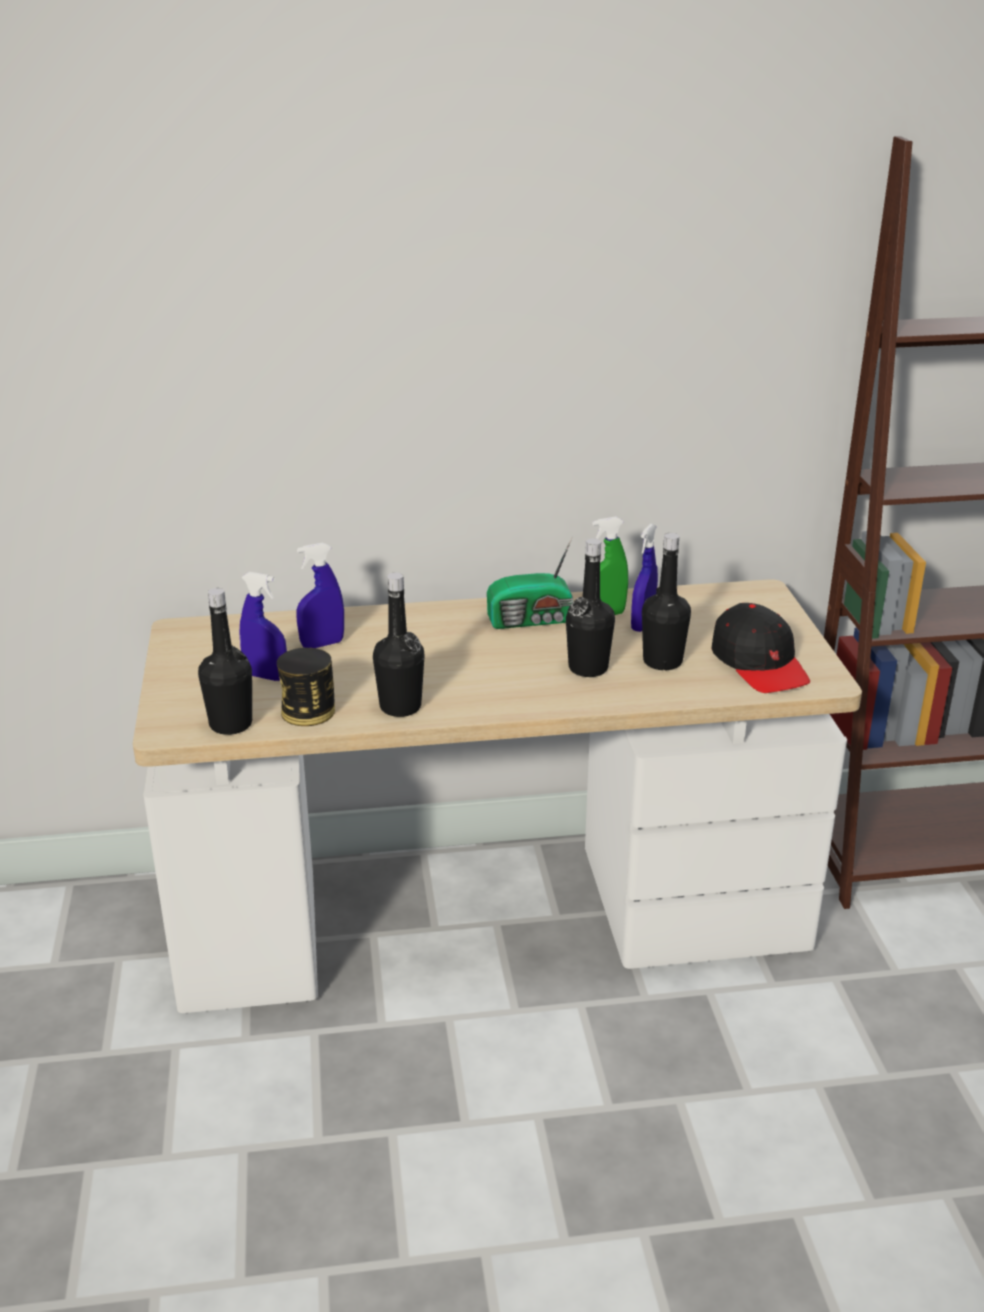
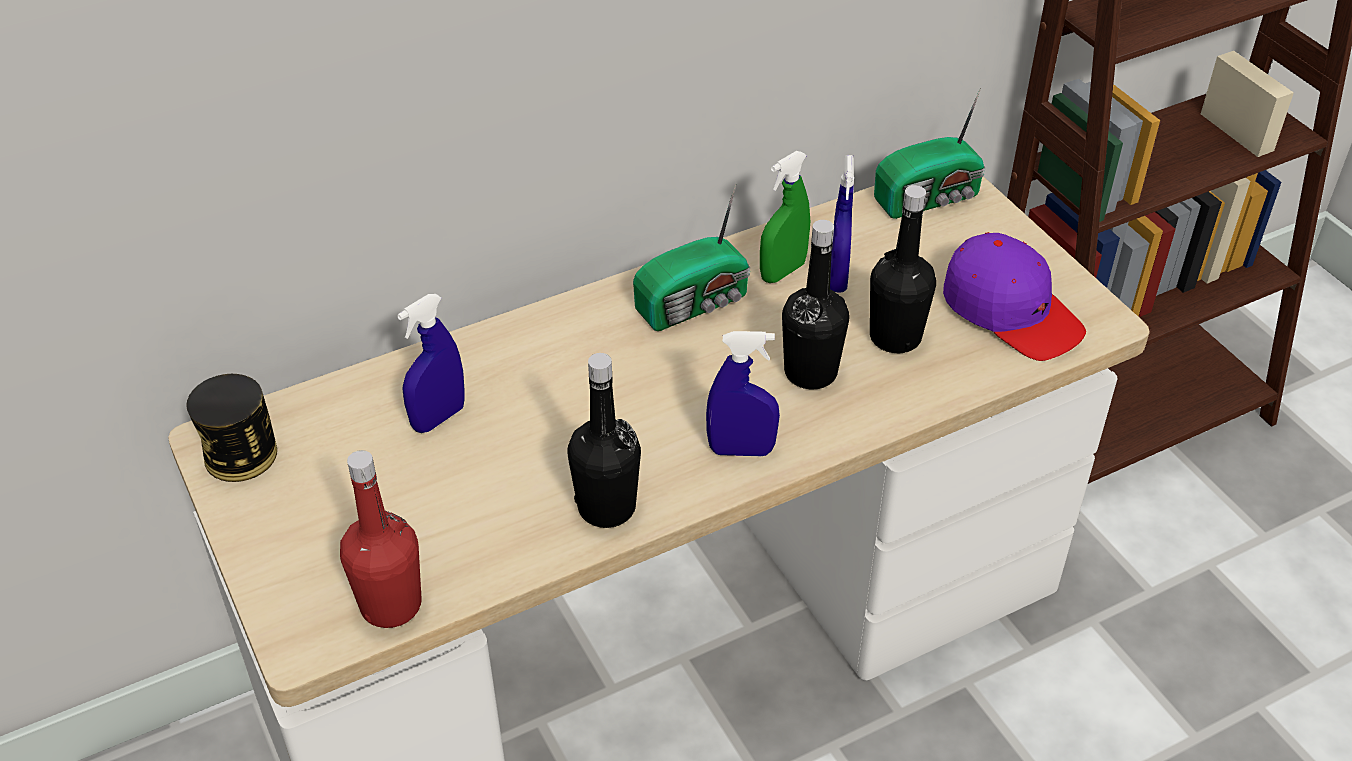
camera: 20 degrees left, 15 degrees up
(231, 724) = (391, 605): black bottle -> red bottle
(266, 676) = (392, 500): blue spray bottle -> blue spray bottle (741, 450)
(308, 711) = (486, 550): can -> can (241, 454)
(740, 596) = (930, 198): none -> radio
(759, 663) = (1011, 311): black cap -> purple cap

